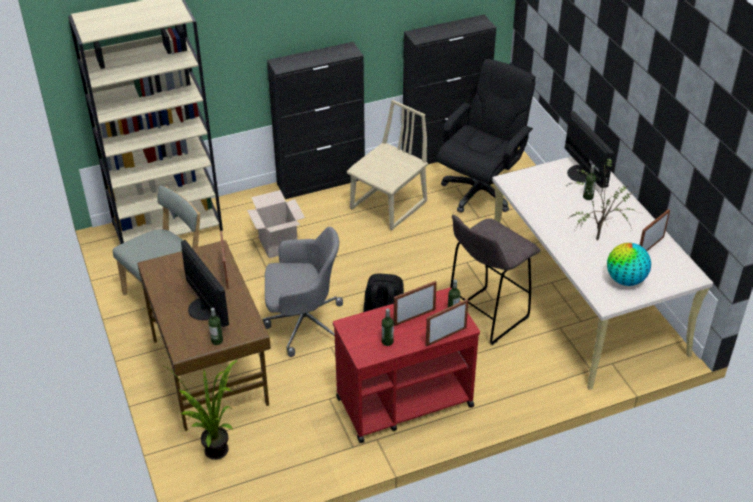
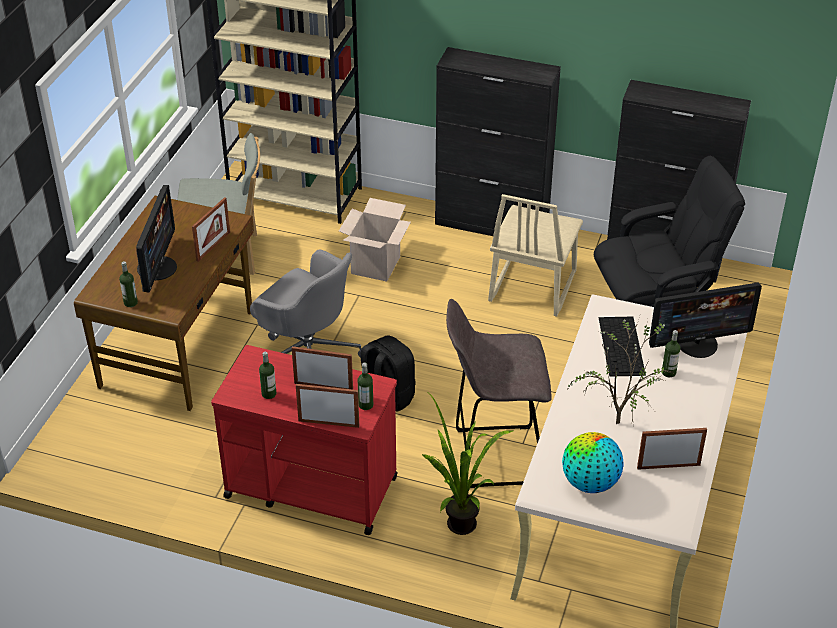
camera: 40 degrees right, 0 degrees up
(217, 456) = (97, 427): potted plant -> potted plant (459, 530)
(389, 206) = (531, 286): beige chair -> beige chair turned 120 degrees clockwise
(547, 196) = (622, 346): none -> keyboard
(582, 173) = (697, 343): monitor -> monitor turned 60 degrees clockwise

